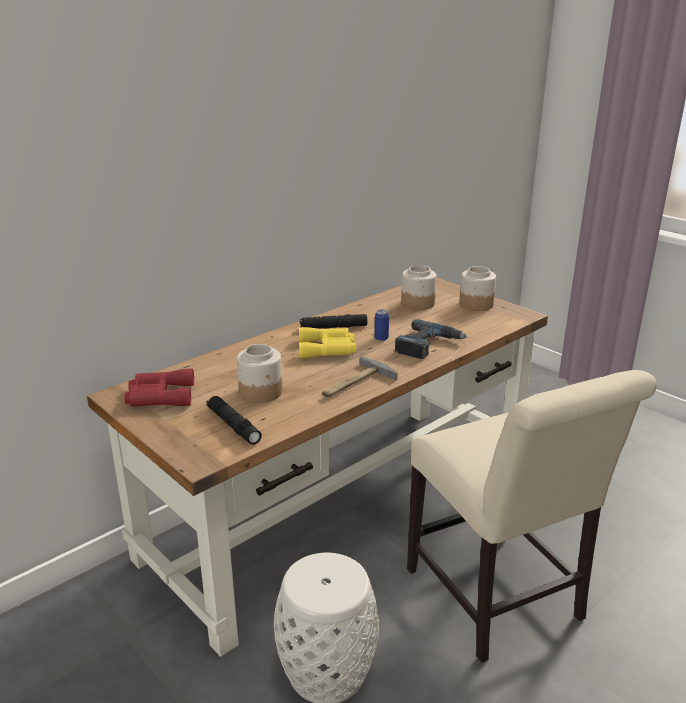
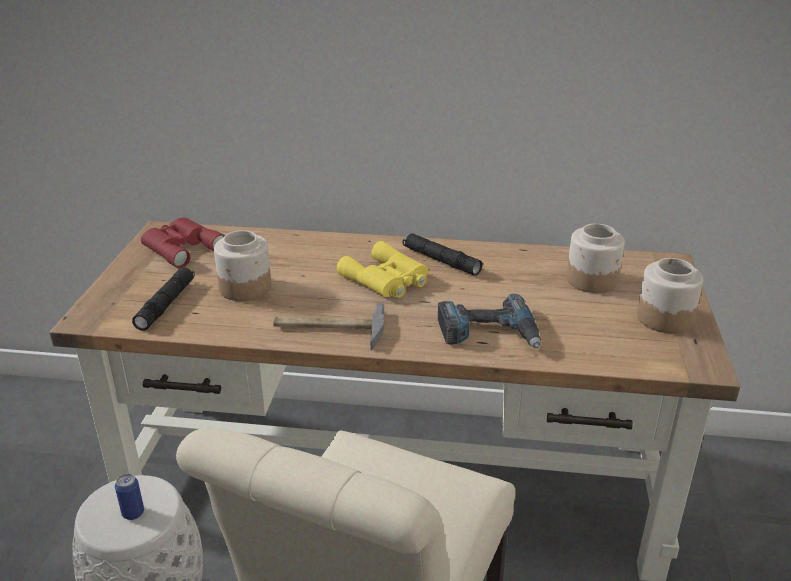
camera: 50 degrees right, 5 degrees up
(381, 338) = (459, 298): can -> can (133, 513)

